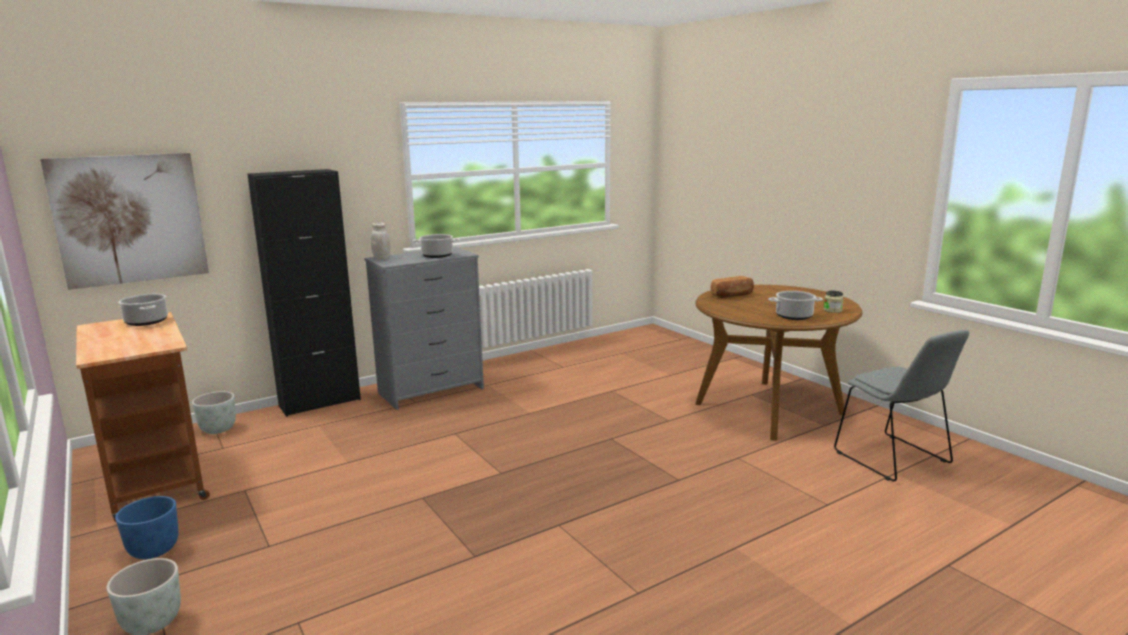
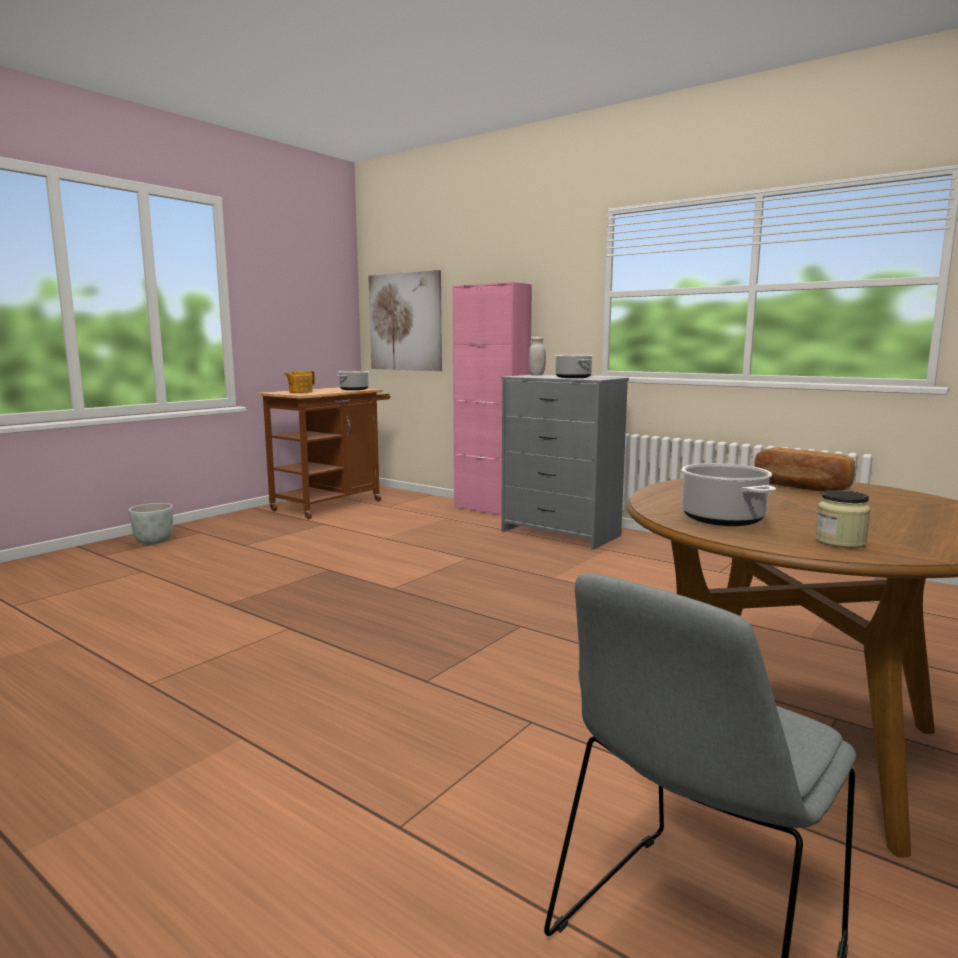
camera: 70 degrees right, 5 degrees down
(128, 344) = (300, 392): none -> teapot
(153, 551) = (238, 524): blue planter -> none
(218, 429) = (416, 499): grey planter -> none
(320, 402) = (490, 510): black cabinet -> pink cabinet

